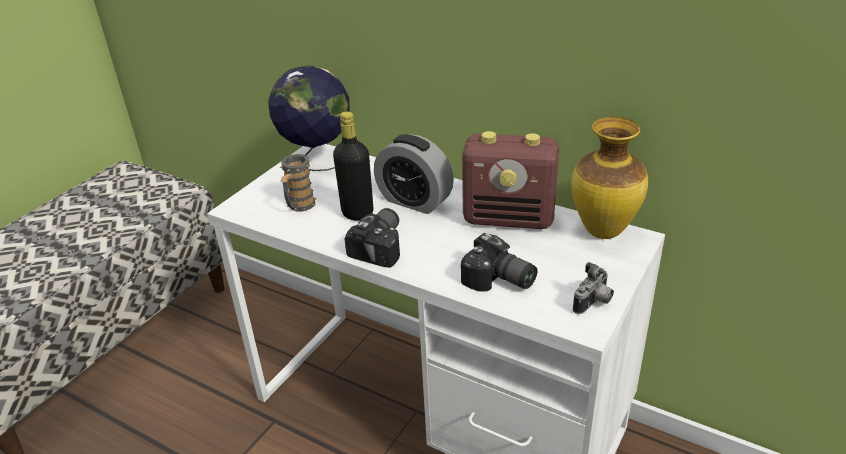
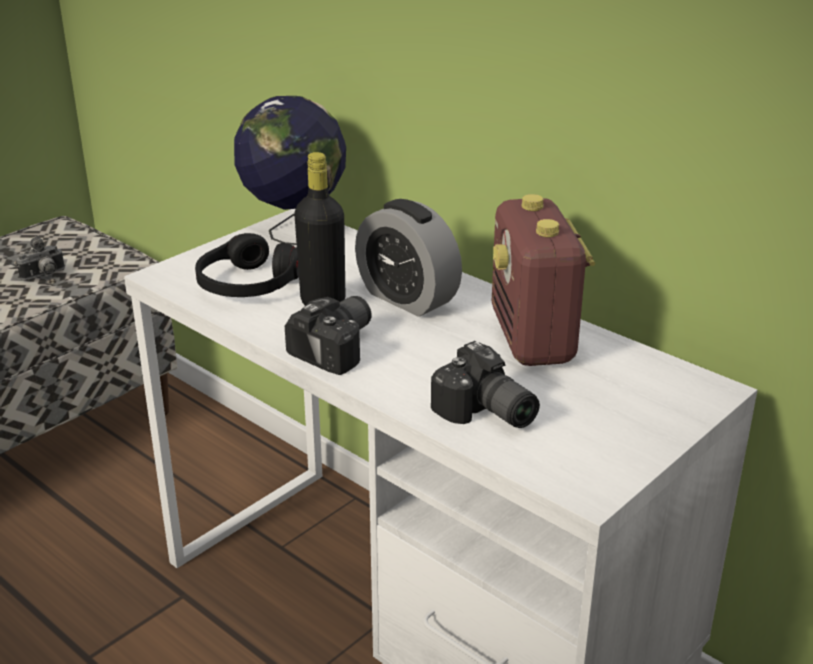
camera: 10 degrees right, 5 degrees down
(299, 207) = (247, 284): mug -> black headphones
(509, 219) = (533, 338): radio -> radio turned 60 degrees clockwise
(594, 303) = (612, 462): camera -> camera (44, 275)
(602, 230) = (664, 372): vase -> none

